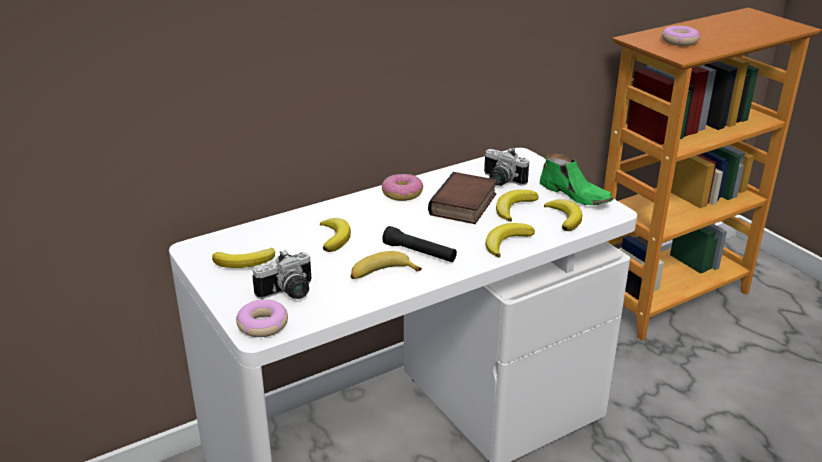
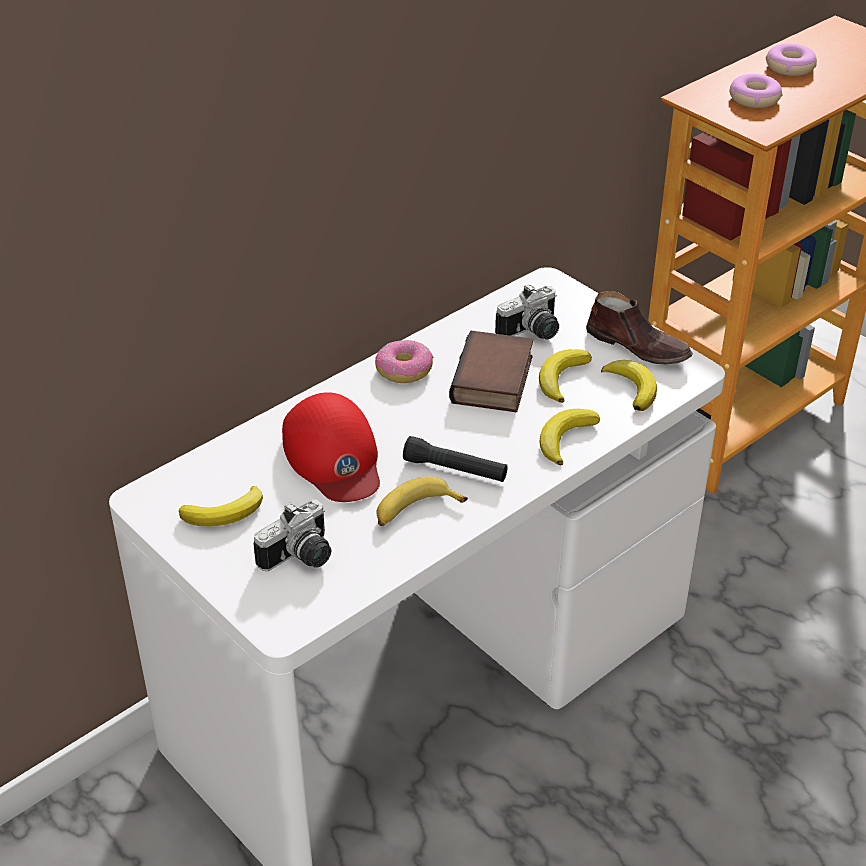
camera: 10 degrees left, 10 degrees up
(262, 325) = (283, 612): donut -> donut (789, 67)
(335, 237) = (334, 457): banana -> red cap
(500, 181) = (532, 333): camera -> camera turned 60 degrees counterclockwise
(575, 195) = (638, 346): green shoe -> brown shoe

